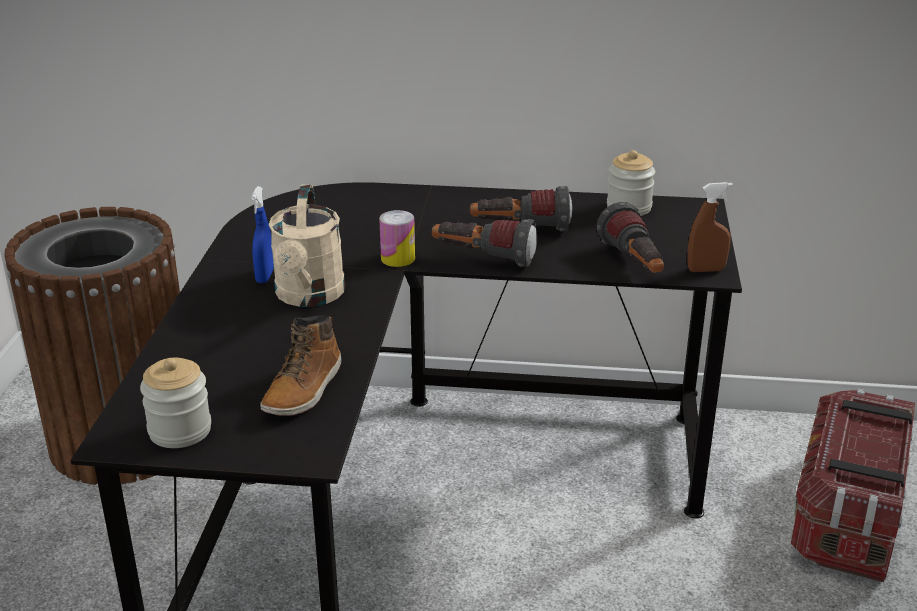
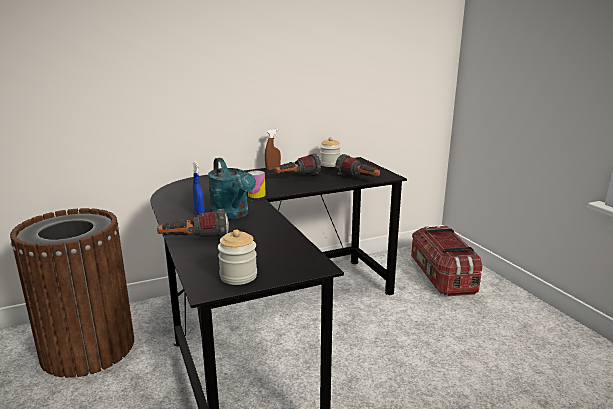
camera: 30 degrees left, 10 degrees down
(304, 390) = (280, 246): boot -> none
(309, 296) = (233, 215): beige watering can -> turquoise watering can
(483, 259) = (295, 188): flashlight -> flashlight (194, 241)
(706, 270) = (386, 176): brown spray bottle -> brown spray bottle (273, 169)

